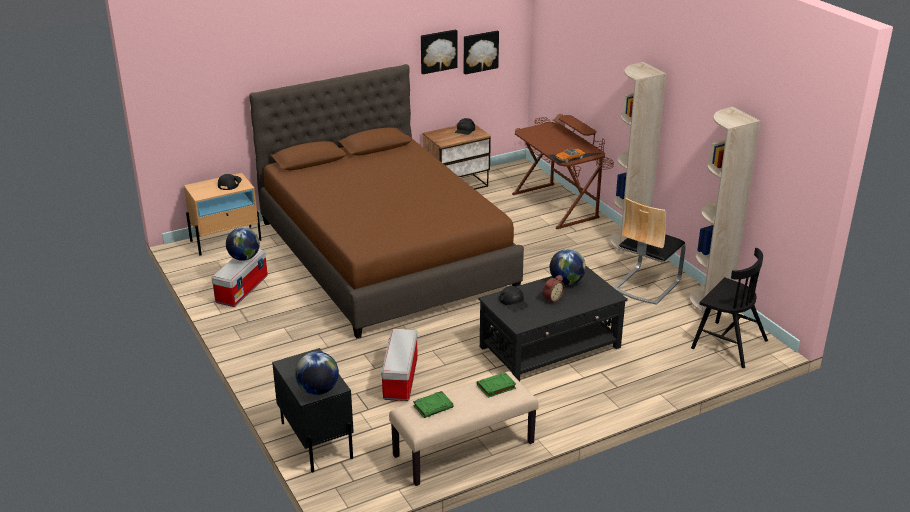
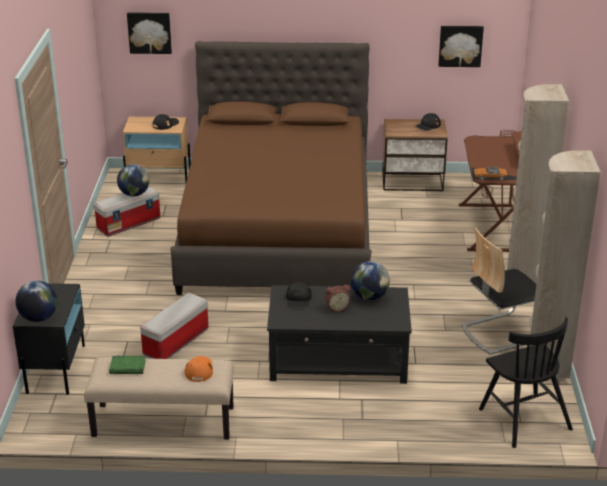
camera: 30 degrees right, 0 degrees up
(438, 51) = (409, 36): picture -> picture (149, 32)
(496, 387) = (199, 370): green book -> orange cap

